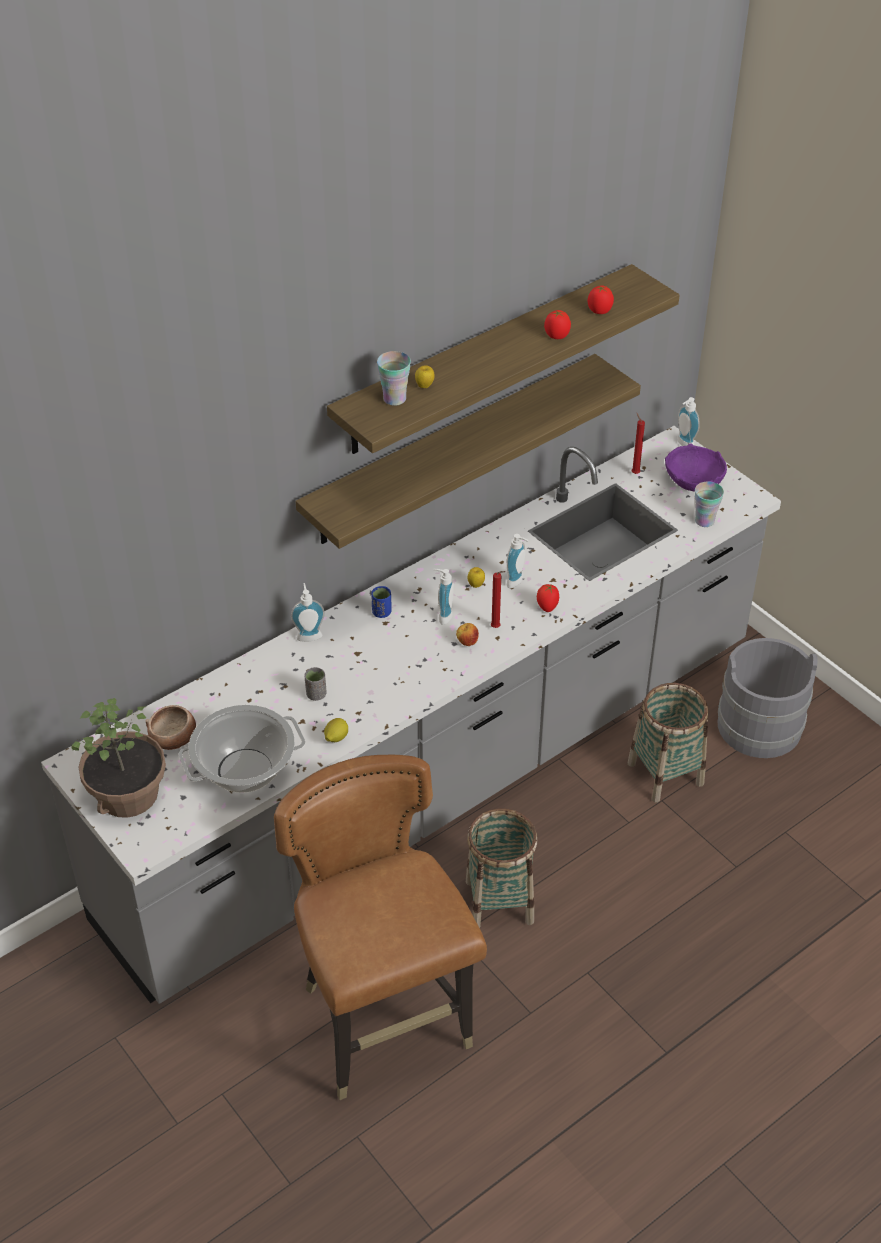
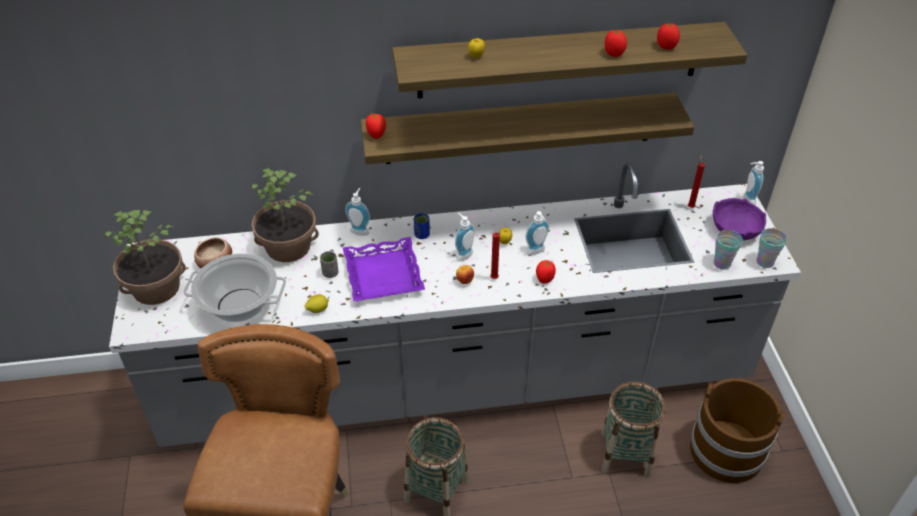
camera: 30 degrees right, 0 degrees up
(242, 686) = (288, 247): none -> potted plant
(330, 512) = (376, 135): none -> tomato
(375, 672) = (382, 275): none -> purple tray
(394, 399) = (445, 58): cup -> cup (765, 262)
(760, 725) = (727, 451): grey bucket -> brown bucket

